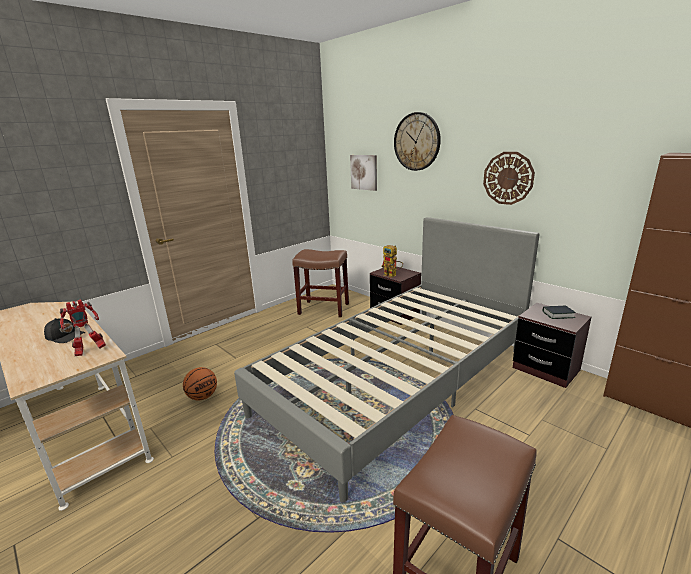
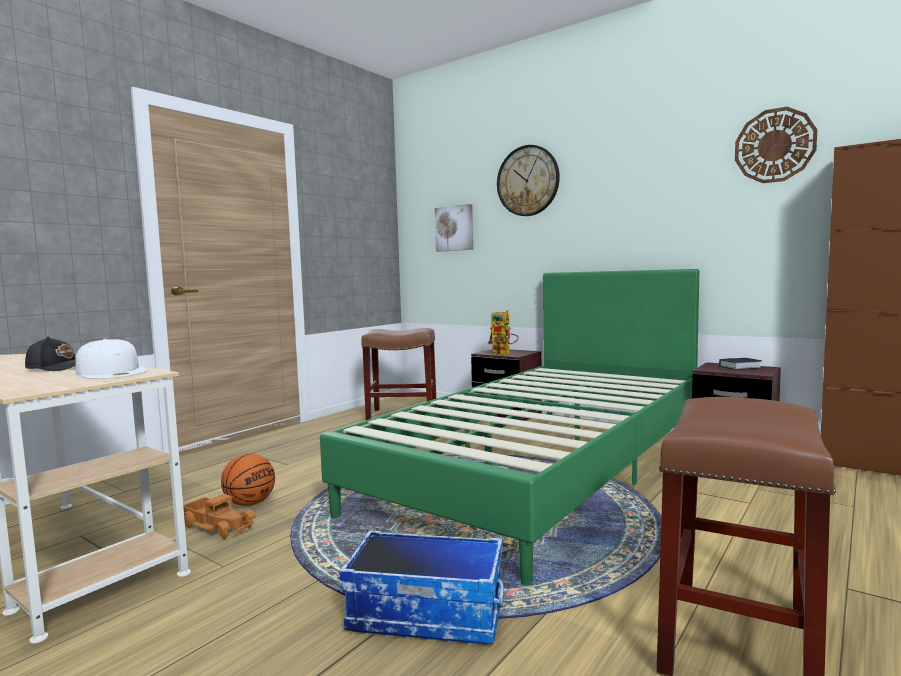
camera: 10 degrees left, 15 degrees down
(89, 351) = (112, 372): toy robot -> white cap
(179, 416) = (218, 525): none -> toy truck
(275, 519) = (428, 613): none -> storage box
(397, 380) = (543, 469): grey bed -> green bed
(508, 178) = (651, 209): wall clock -> wall clock (774, 145)

